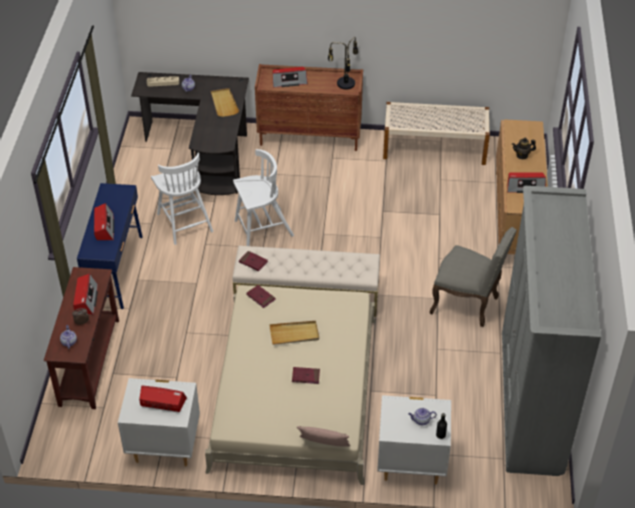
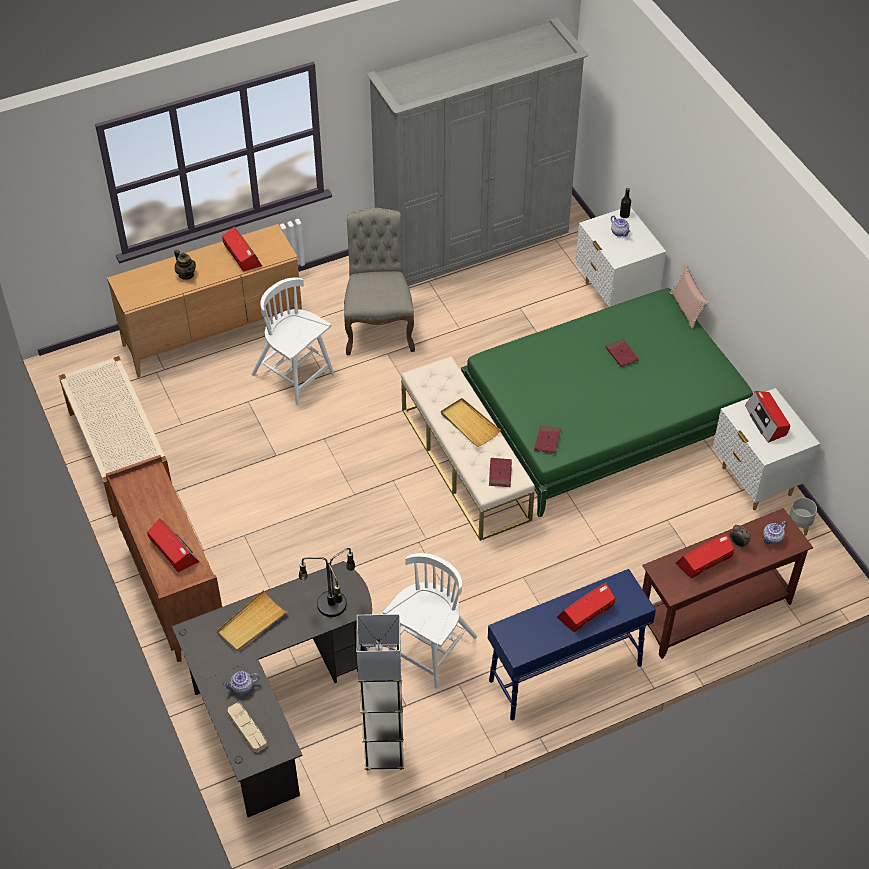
camera: 120 degrees left, 5 degrees up
(107, 449) = (799, 527): none -> grey planter
(138, 178) = (384, 754): none -> grey floor lamp
(262, 228) = (386, 559): white chair -> white chair (294, 375)
(294, 334) = (576, 387): beige tray -> beige tray (469, 424)
(295, 393) = (604, 412): beige bed -> green bed
(345, 83) = (143, 485): table lamp -> table lamp (331, 605)

